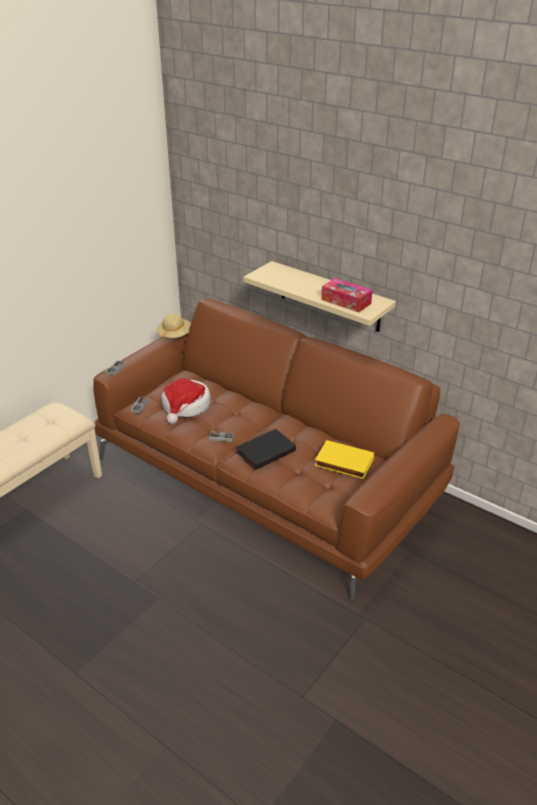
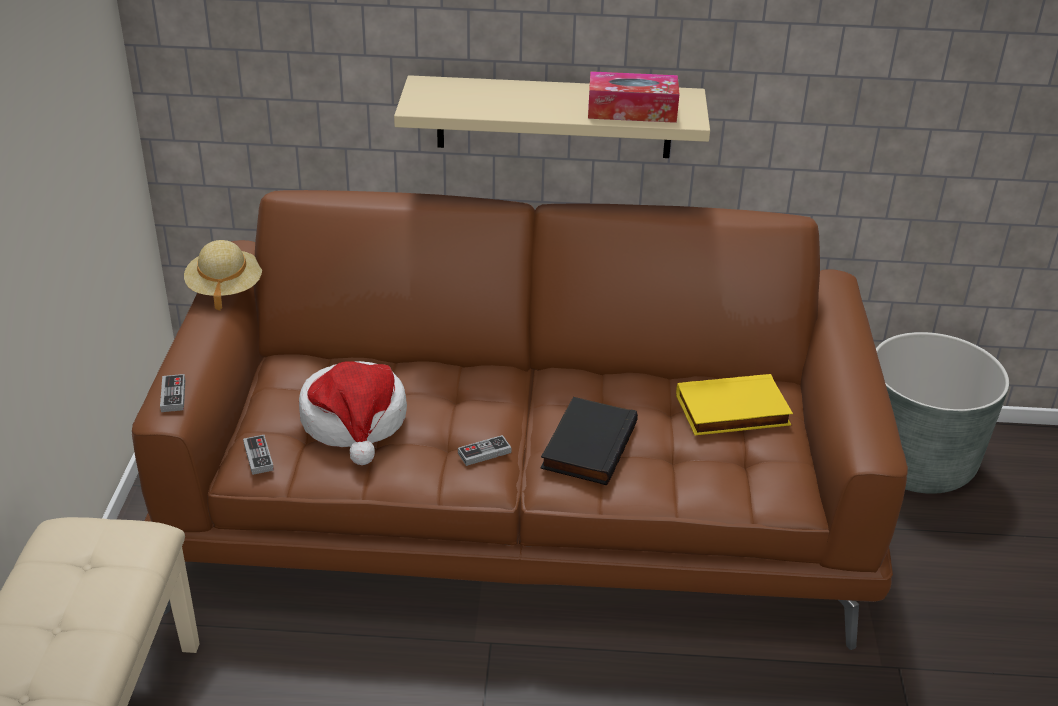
camera: 35 degrees left, 0 degrees up
(477, 537) = (915, 462): none -> grey planter

